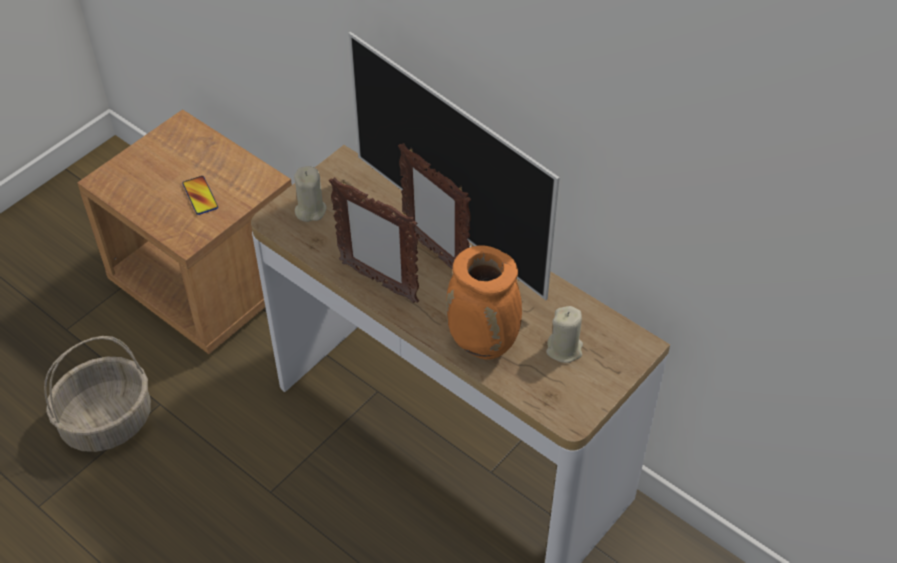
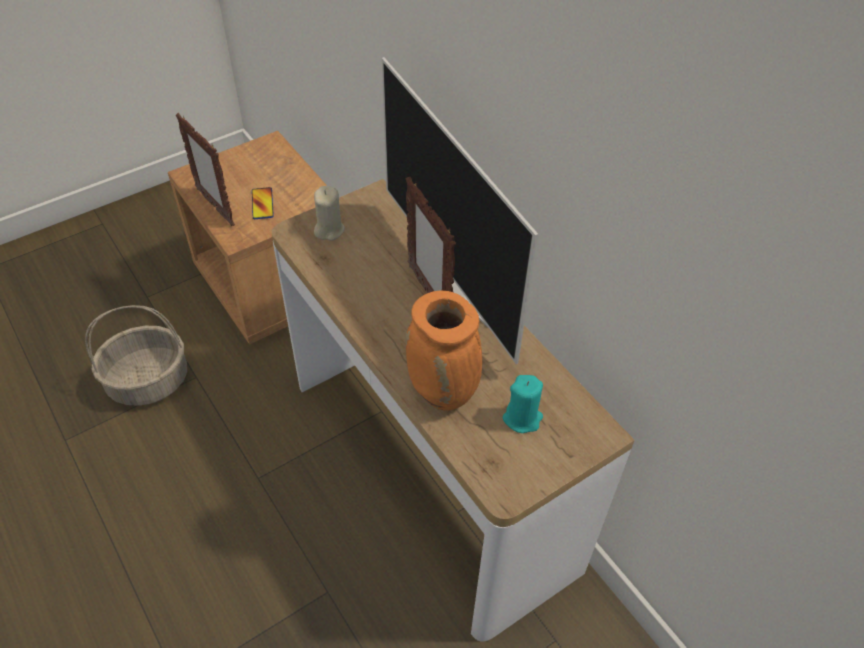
camera: 15 degrees right, 0 degrees up
(378, 282) = (365, 309): picture frame -> picture frame (215, 207)
(564, 349) = (522, 418): beige candle -> turquoise candle

